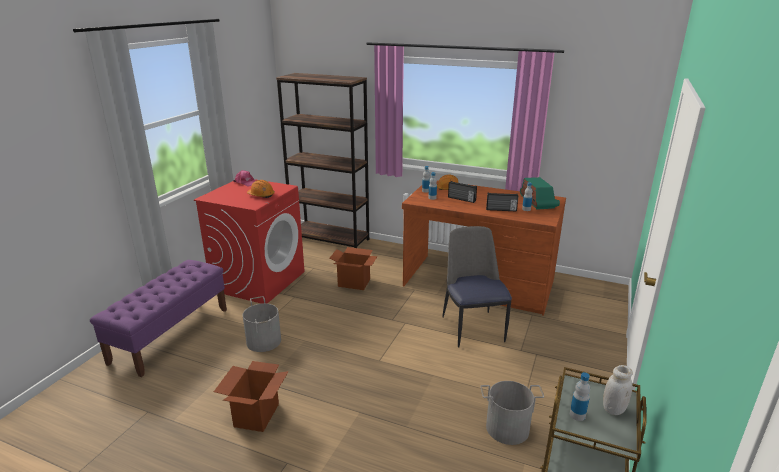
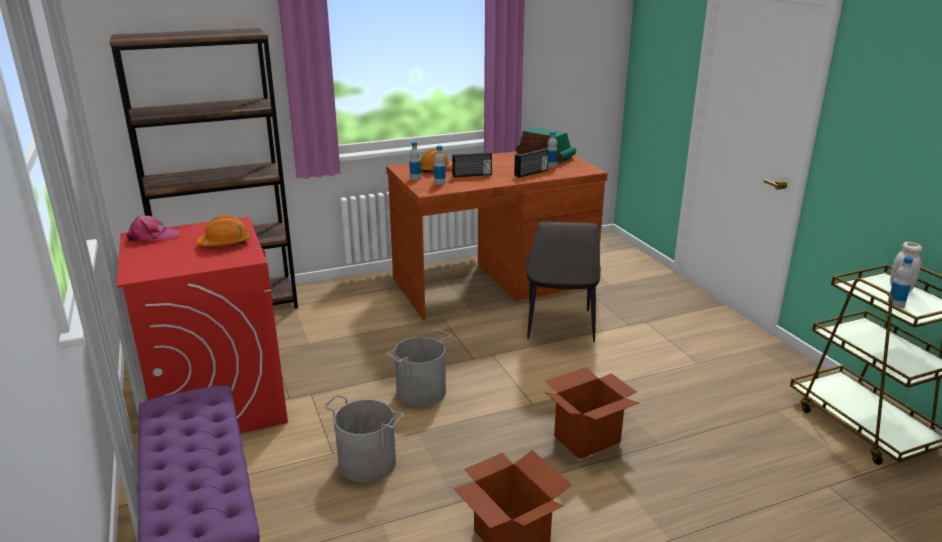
camera: 45 degrees left, 0 degrees up
(354, 283) = (361, 342): cardboard box -> cardboard box (587, 439)
(472, 327) = (559, 326): chair -> chair turned 120 degrees counterclockwise
(507, 427) = (725, 392): grey bucket -> grey bucket (420, 391)

